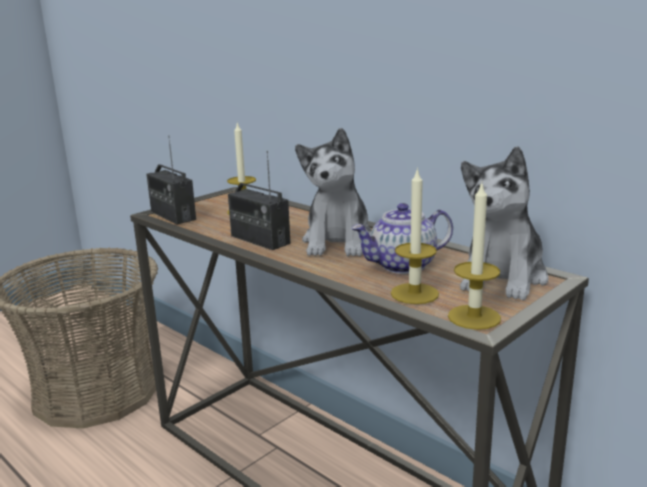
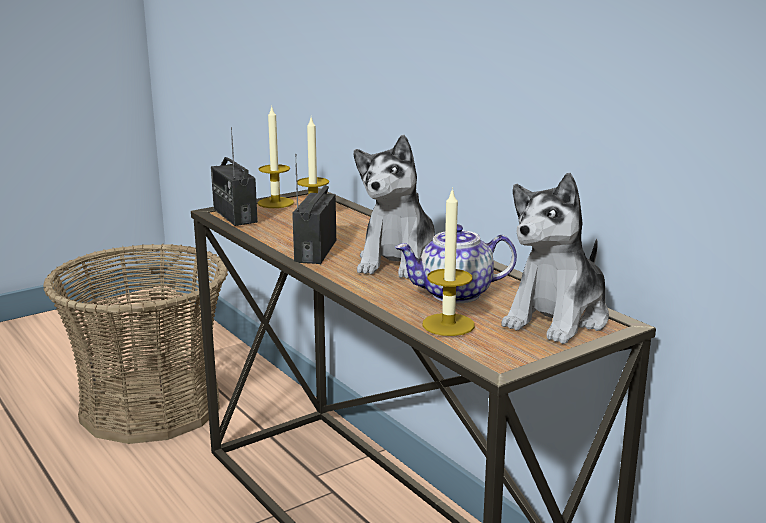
camera: 10 degrees right, 0 degrees up
(259, 240) = (315, 251): radio -> radio turned 45 degrees clockwise
(474, 317) = (497, 355): candle -> candle (275, 203)

